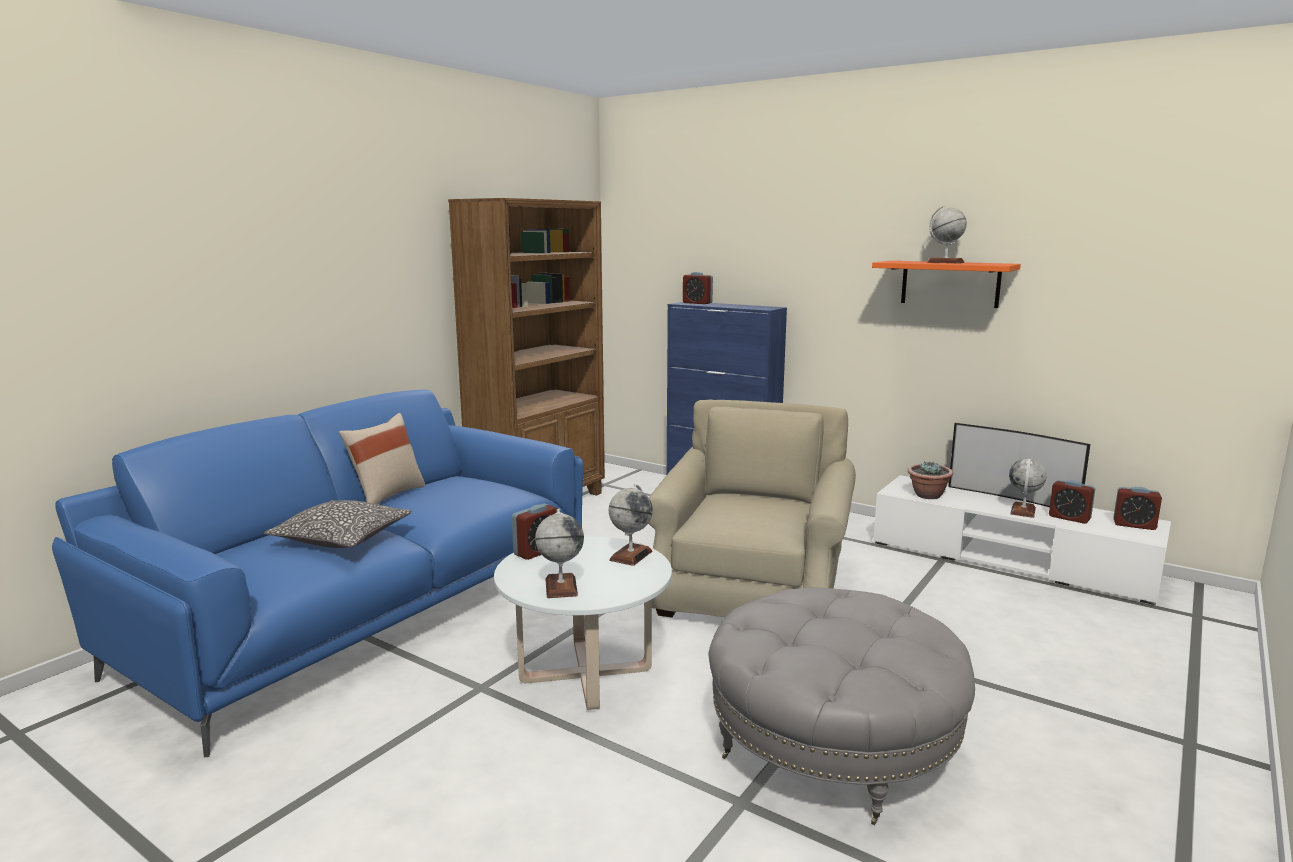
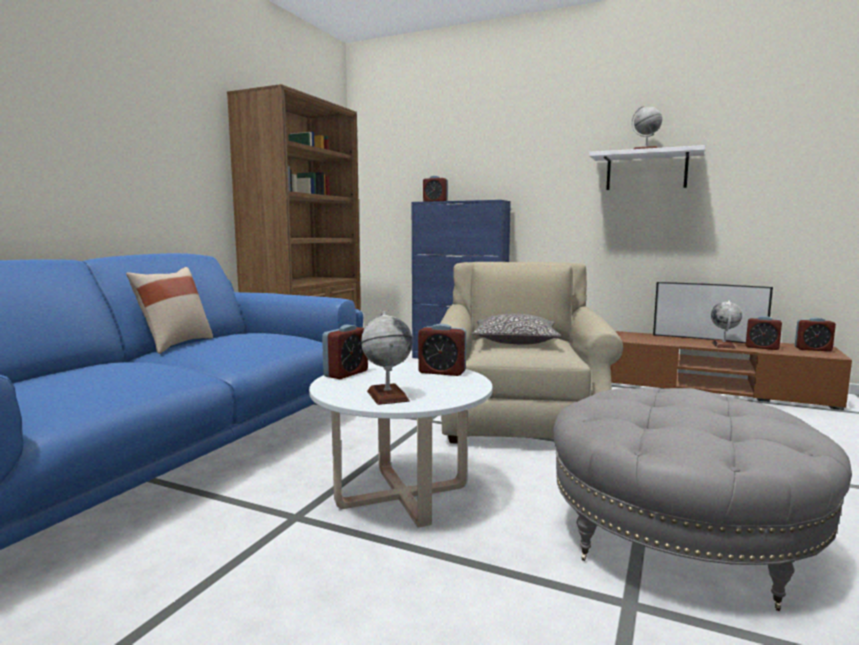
camera: 10 degrees left, 5 degrees down
(342, 538) = (133, 371): pillow -> pillow (515, 341)
(631, 555) = (442, 372): globe -> alarm clock
(928, 495) = (643, 340): potted plant -> none
(950, 283) = (646, 171): orange shelf -> white shelf
(1010, 559) = (711, 388): white tv stand -> brown tv stand

